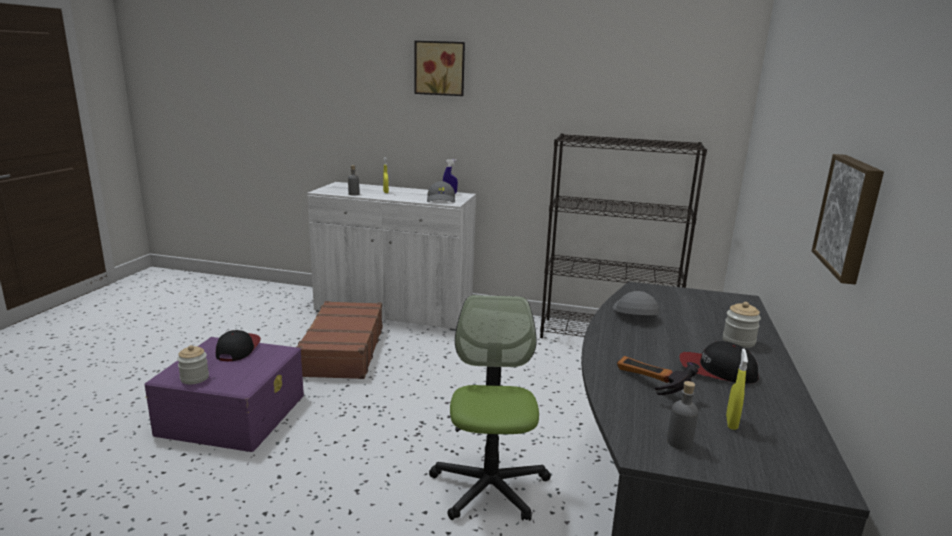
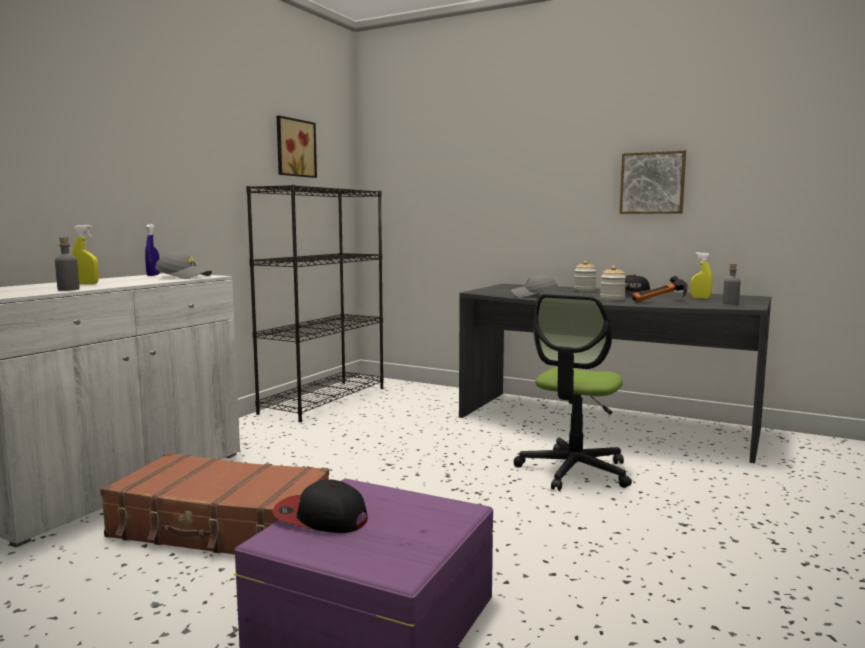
camera: 75 degrees left, 10 degrees down
(194, 378) = (418, 546): jar -> jar (612, 299)
(440, 68) = (99, 91): picture -> picture (294, 148)
(489, 486) = (574, 471): office chair -> office chair turned 75 degrees counterclockwise

